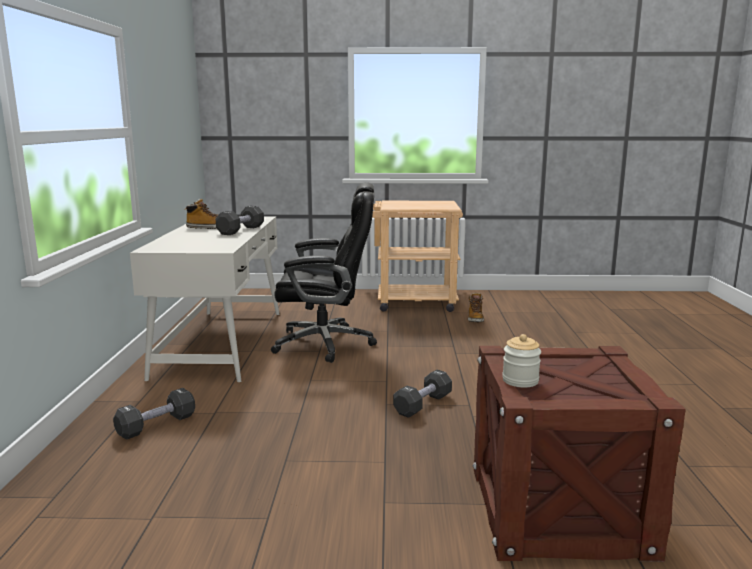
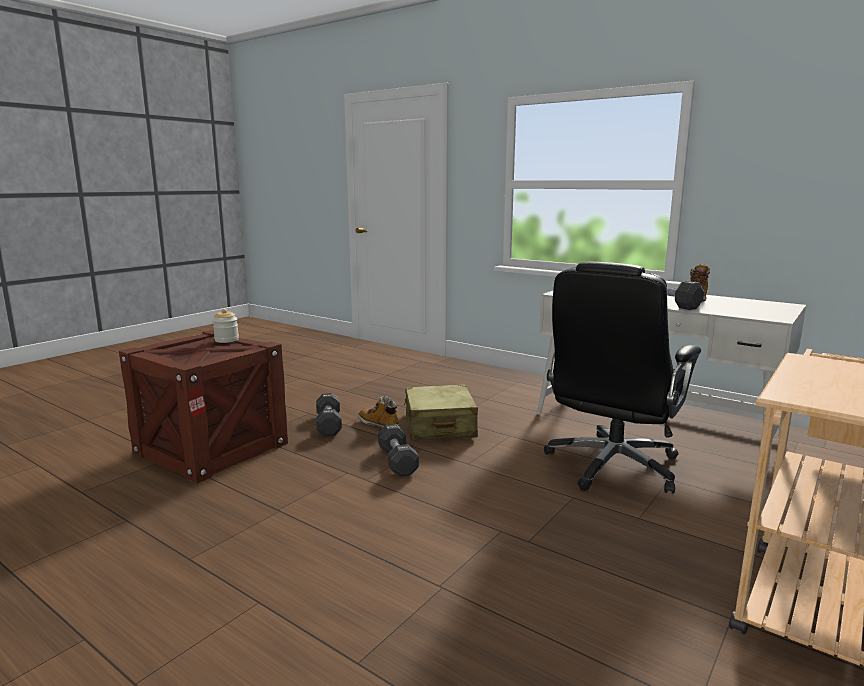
camera: 125 degrees right, 0 degrees up
(156, 425) = (487, 385): black dumbbell -> black dumbbell (329, 425)
(326, 412) = (439, 426): none -> beige suitcase
(475, 319) = (660, 634): boot -> boot (379, 424)

